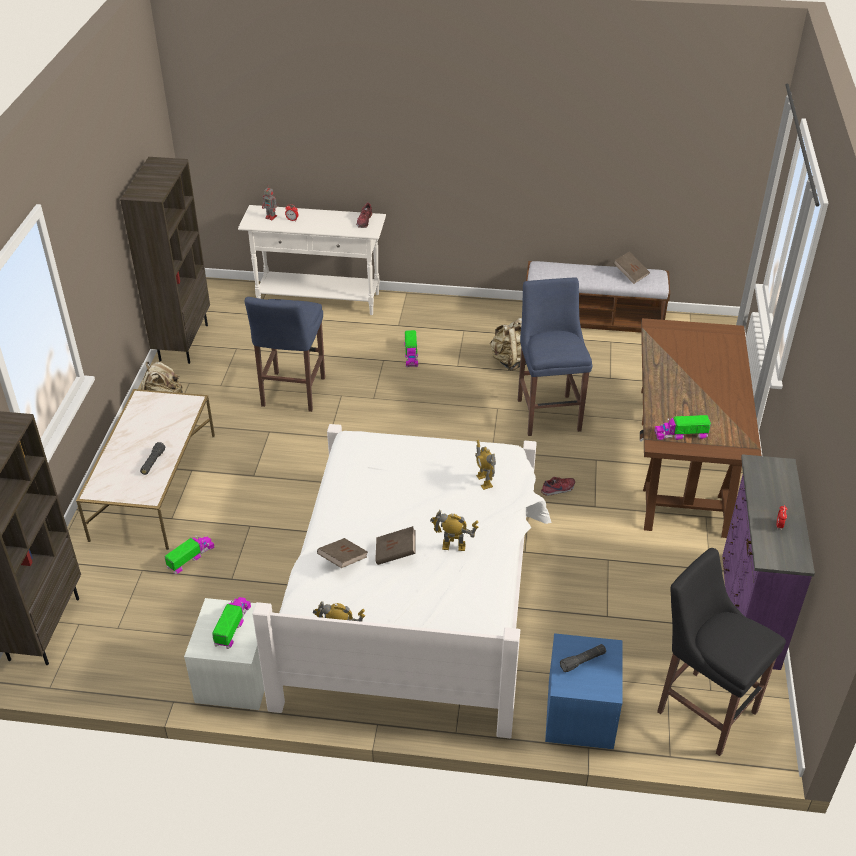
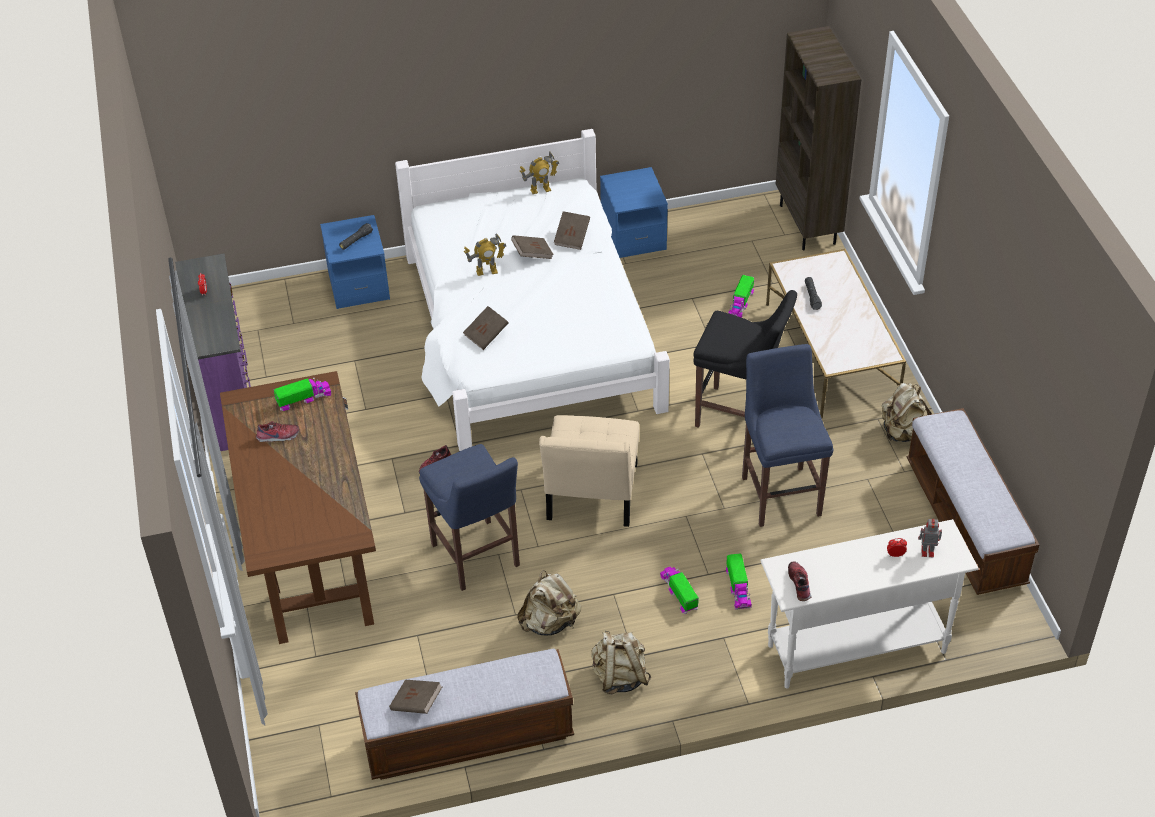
camera: 160 degrees right, 5 degrees up
(183, 342) = (964, 524): brown bookcase -> bench
(232, 626) = (631, 192): toy truck -> toy truck (738, 587)
(236, 677) = (633, 236): white nightstand -> blue nightstand
(438, 430) = (591, 497): none -> beige chair
(479, 323) = (619, 677): none -> beige backpack
(484, 481) = (486, 335): toy robot -> brown book
(703, 708) = (262, 315): black stool -> black stool (739, 416)
(709, 409) = (278, 437): none -> shoe

